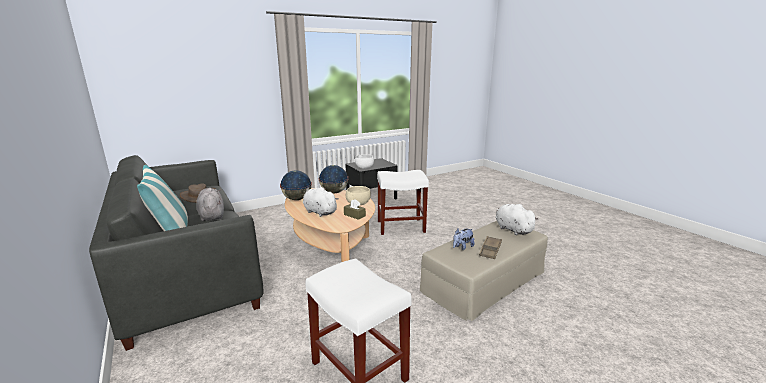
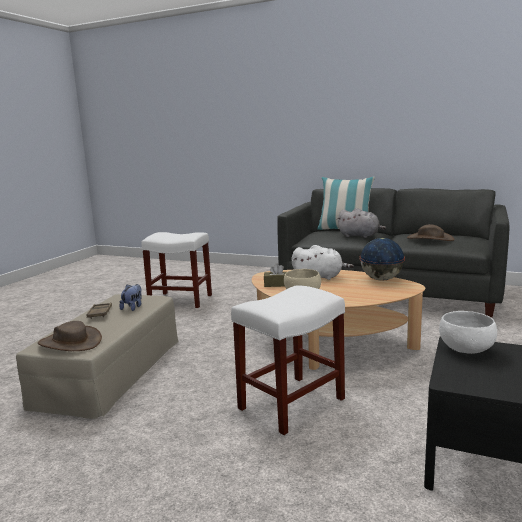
camera: 145 degrees right, 5 degrees down
(334, 192) = (368, 297): globe -> none
(512, 229) = (70, 342): white plush toy -> brown hat

